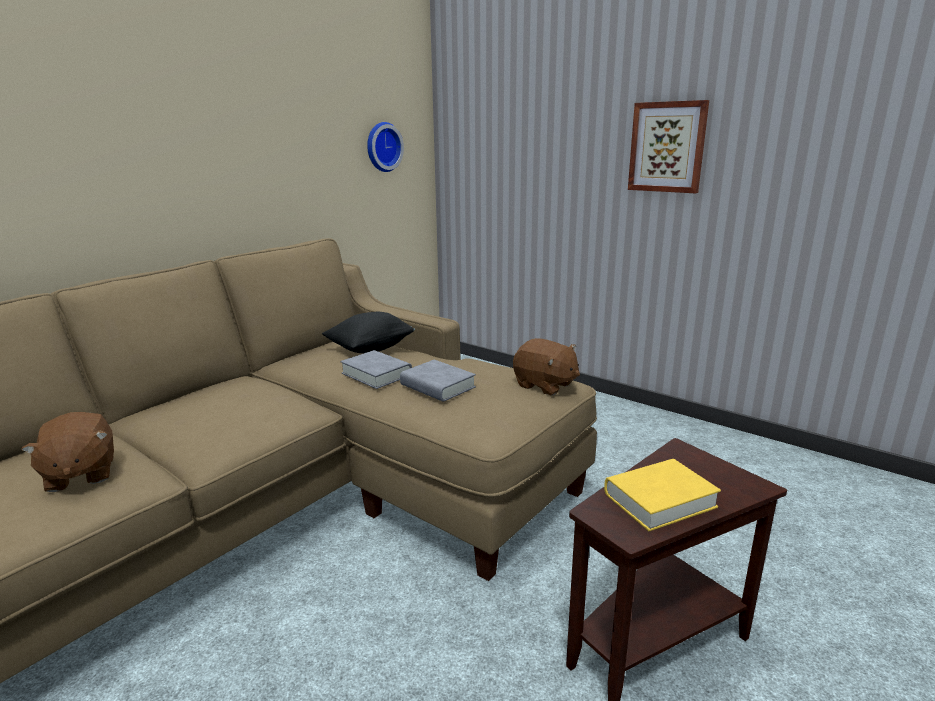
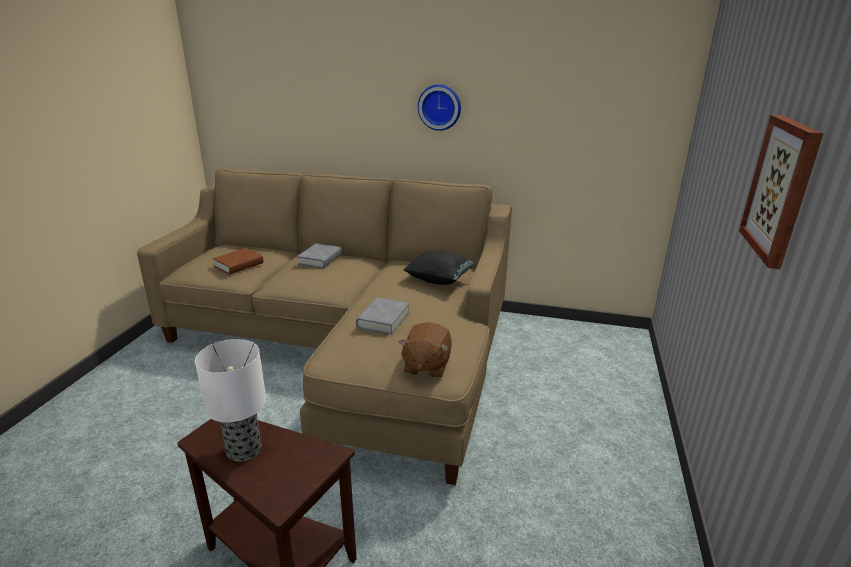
camera: 65 degrees right, 5 degrees up
(80, 474) = (239, 265): brown plush toy -> brown book
(376, 374) = (390, 294): grey book -> grey book (320, 259)
(382, 147) = (608, 114): wall clock -> wall clock (440, 107)
(659, 500) = (244, 449): yellow book -> table lamp

